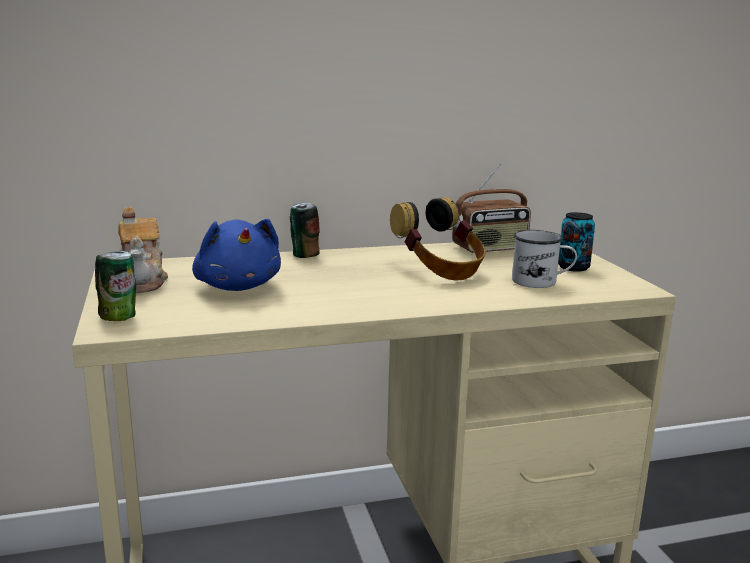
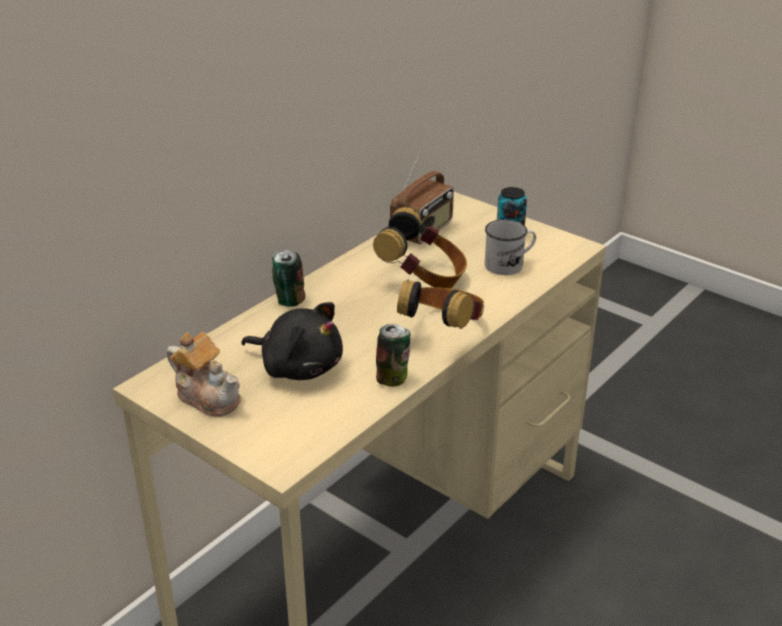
camera: 35 degrees left, 15 degrees up
(119, 317) = (267, 447): can -> can (393, 379)
(238, 286) = (298, 367): blue plush toy -> black plush toy
(399, 300) = (443, 331): none -> headphones

